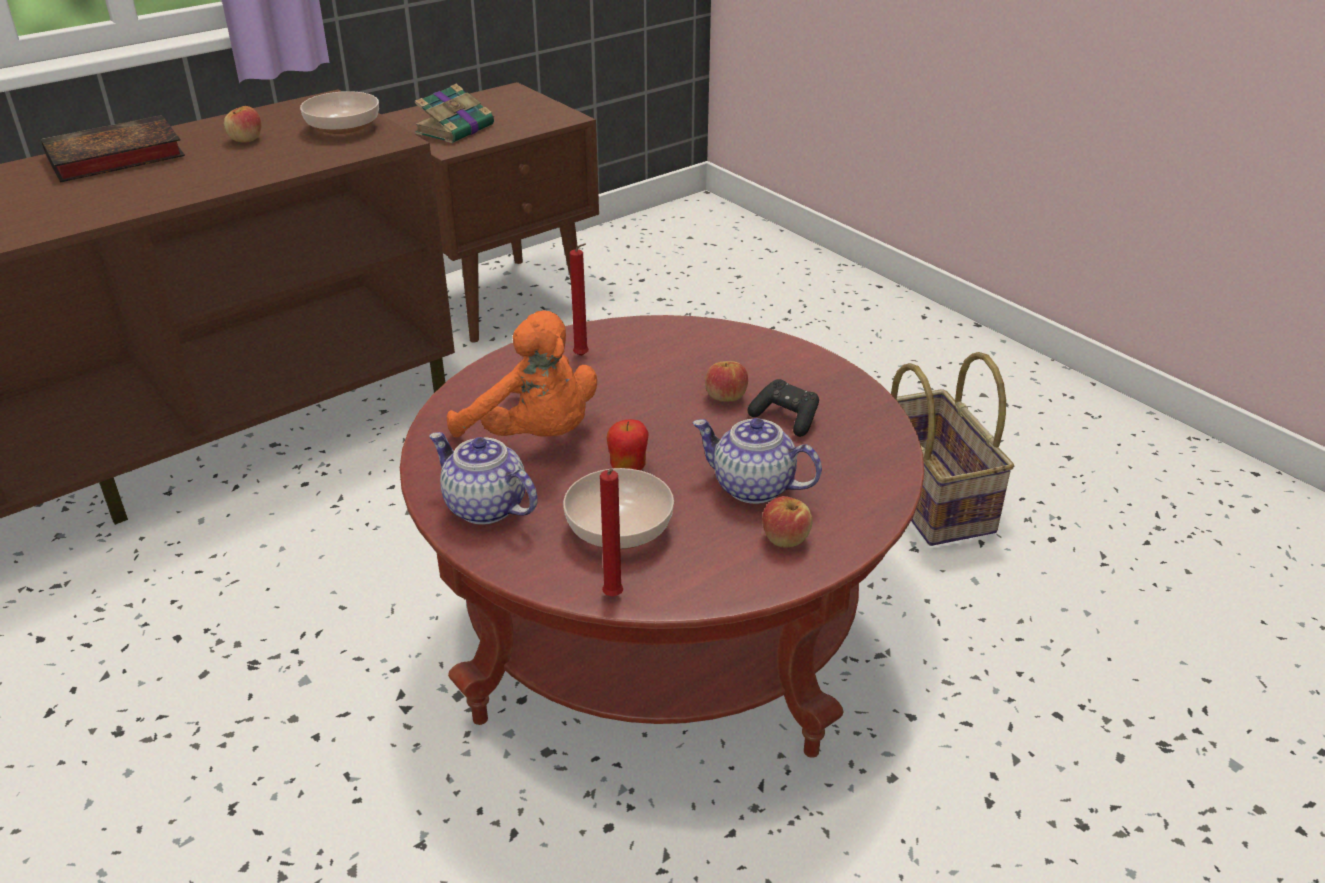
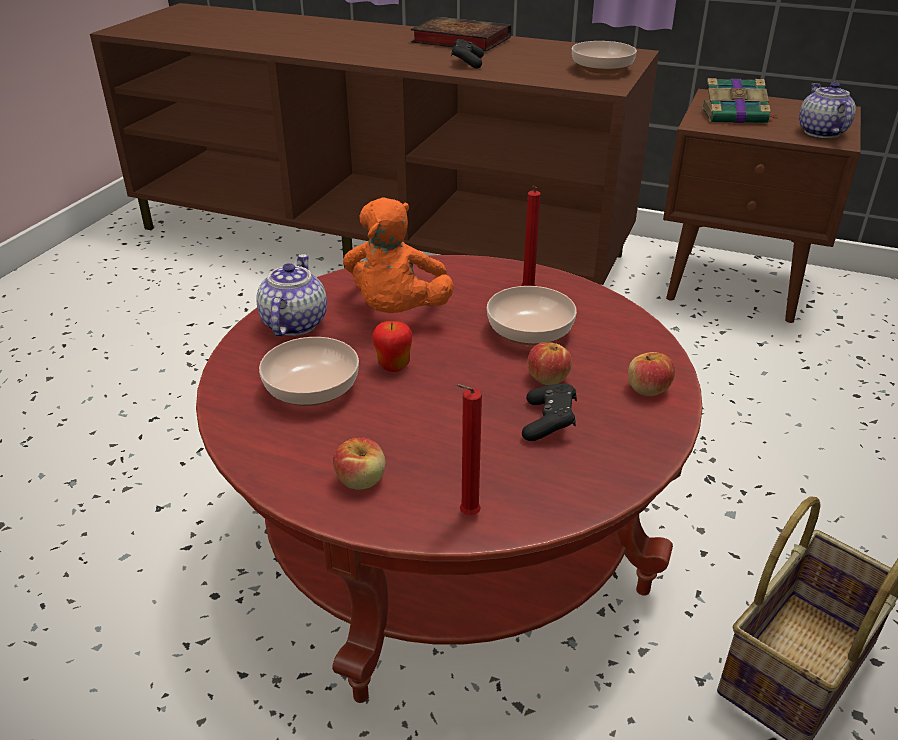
camera: 60 degrees right, 0 degrees up
(197, 176) = (467, 63): none -> black game controller
(246, 140) = (536, 56): apple -> apple (647, 389)
(612, 598) = (222, 415): red candle -> red candle (466, 515)
(646, 378) = (530, 330): none -> bowl
(752, 487) = (422, 437): teapot -> teapot (820, 132)

